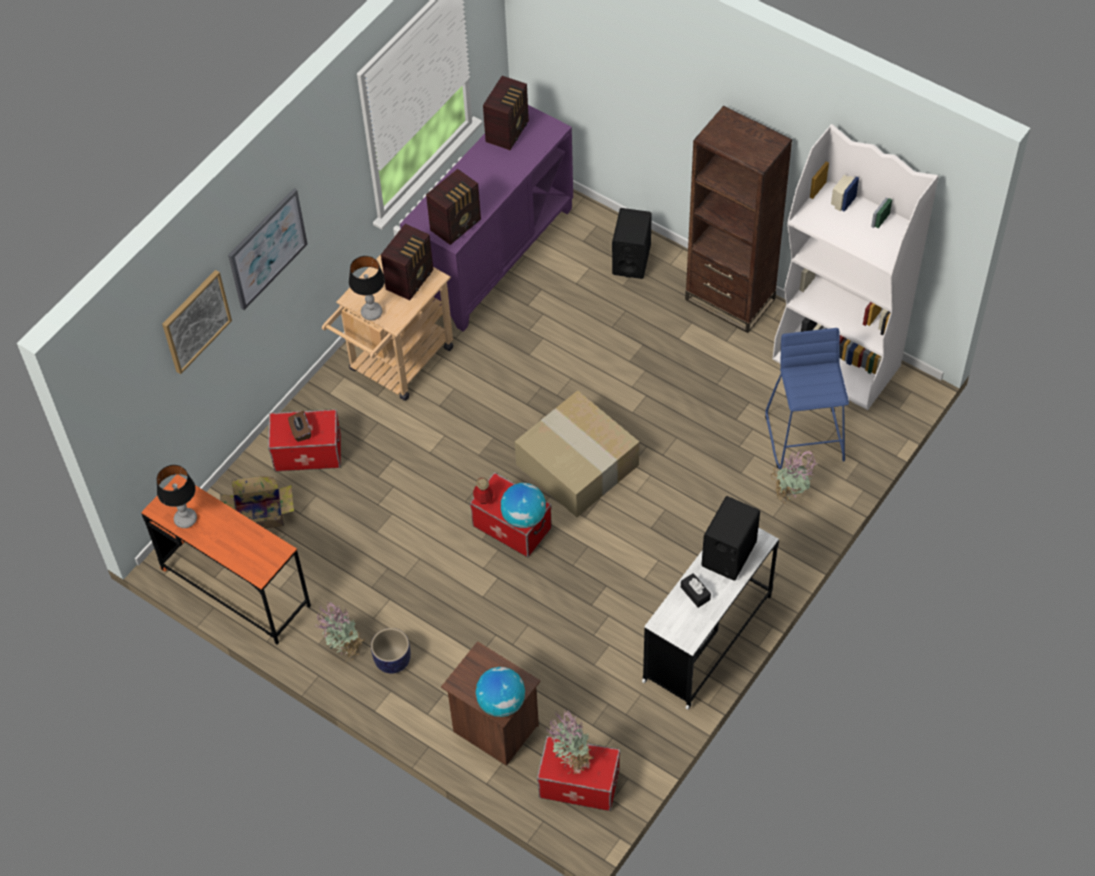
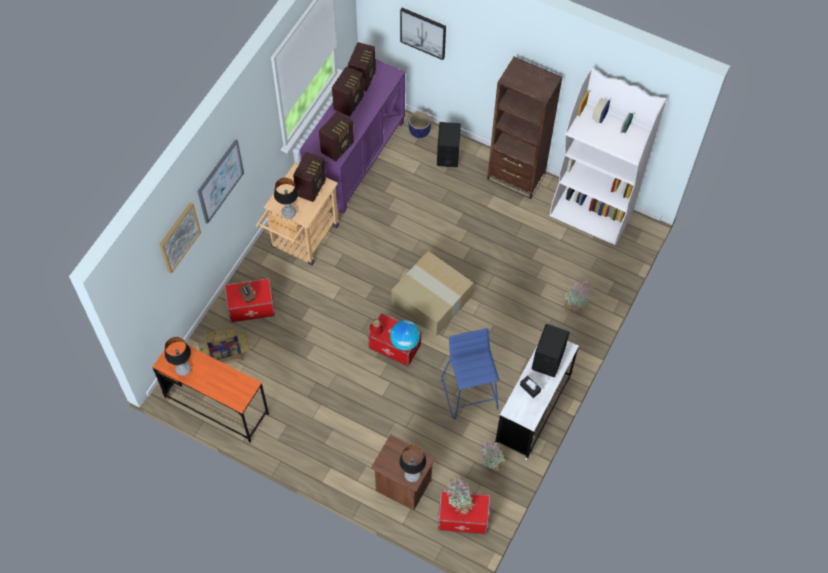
camera: 10 degrees left, 5 degrees up
(344, 648) = (295, 440): potted plant -> potted plant (491, 465)
(392, 660) = (328, 446): planter -> planter (419, 131)
(483, 164) = (349, 102): none -> radio
(501, 702) = (412, 474): globe -> table lamp
(598, 67) = (423, 32): none -> picture
(806, 437) = (578, 267): blue stool -> blue stool (470, 393)

